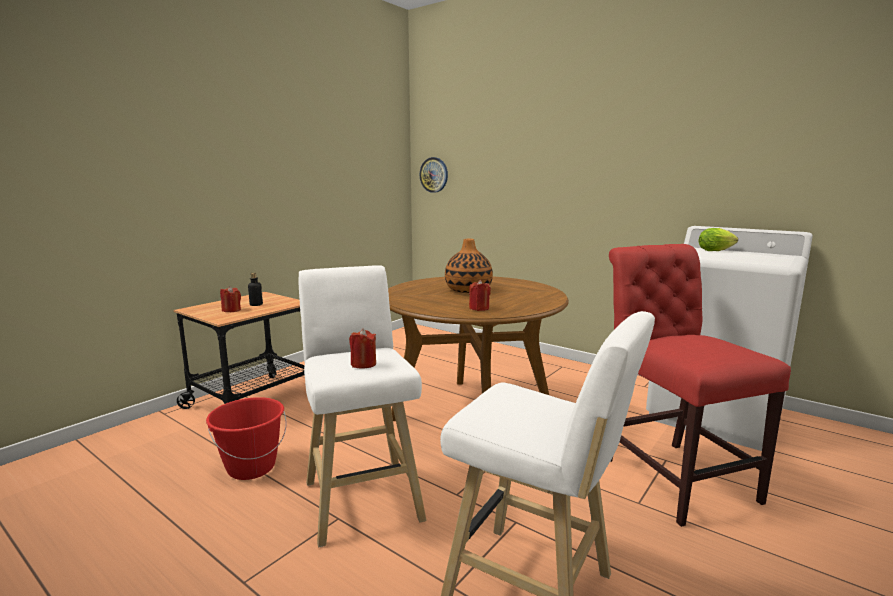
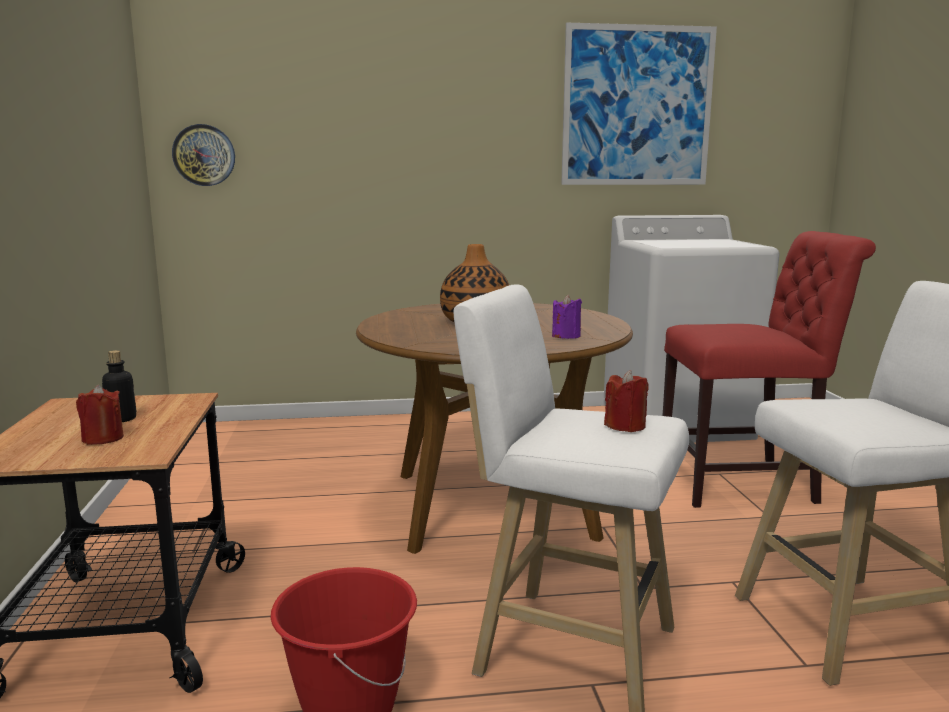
camera: 45 degrees left, 0 degrees up
(479, 308) = (566, 336): red candle -> purple candle
(672, 475) = (745, 483): red chair -> red chair turned 150 degrees clockwise
(717, 251) = (664, 240): lettuce -> none
(724, 131) = (637, 106): none -> picture

